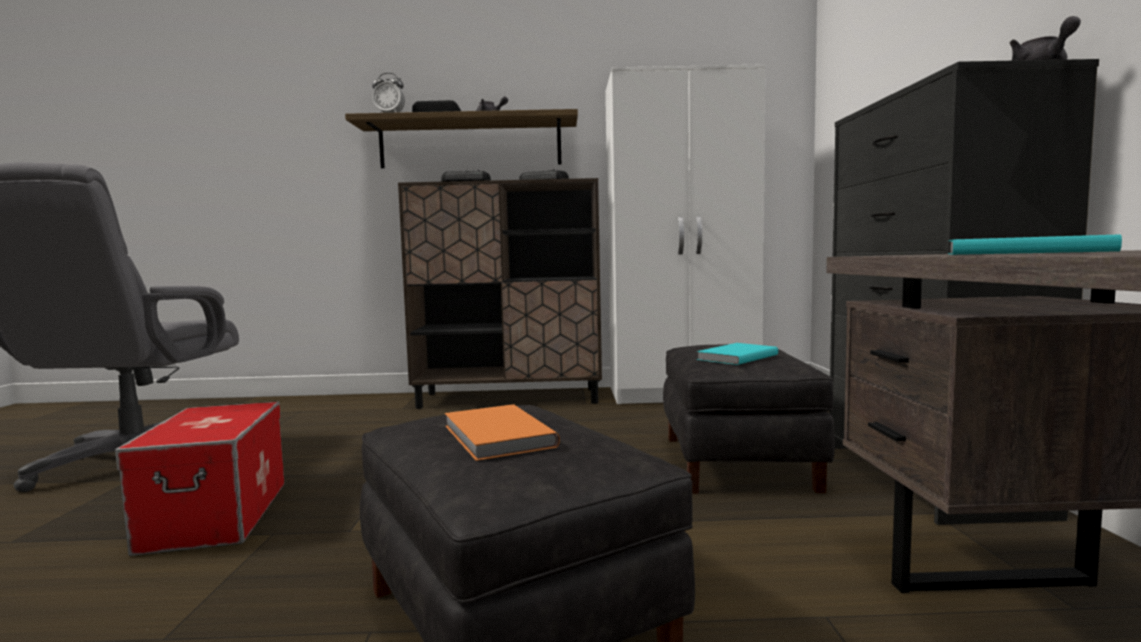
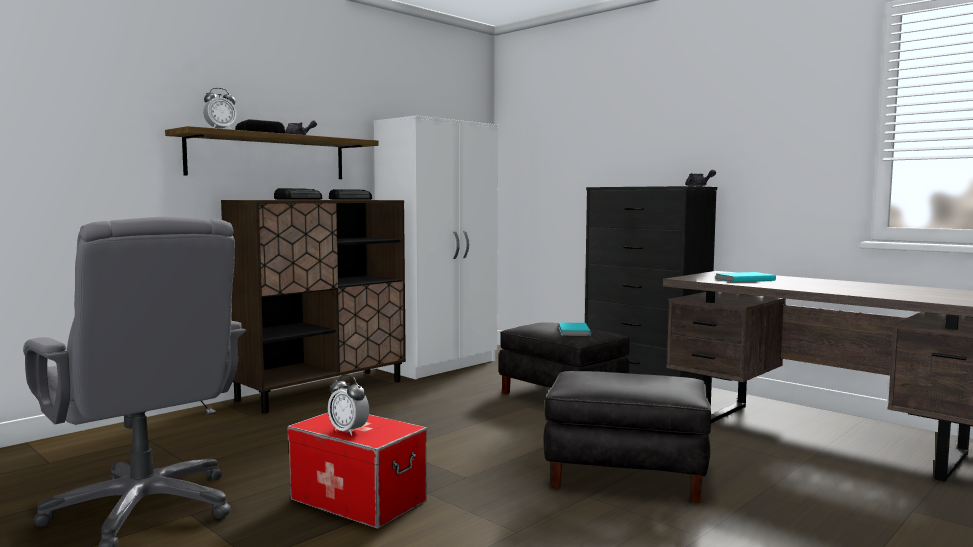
camera: 45 degrees left, 0 degrees up
(183, 424) = (348, 431): none -> alarm clock
(495, 437) = (629, 382): orange book -> none

